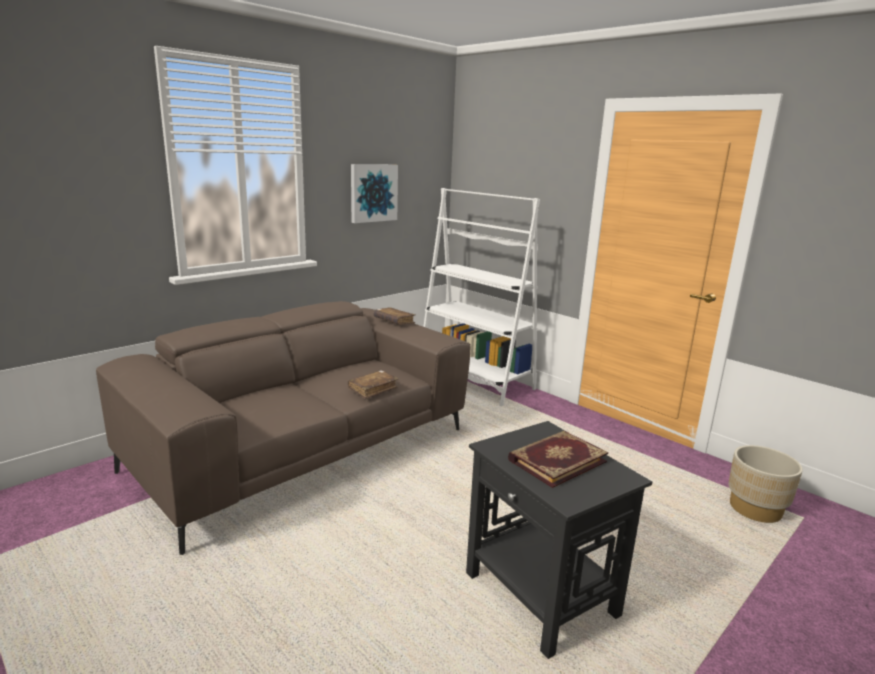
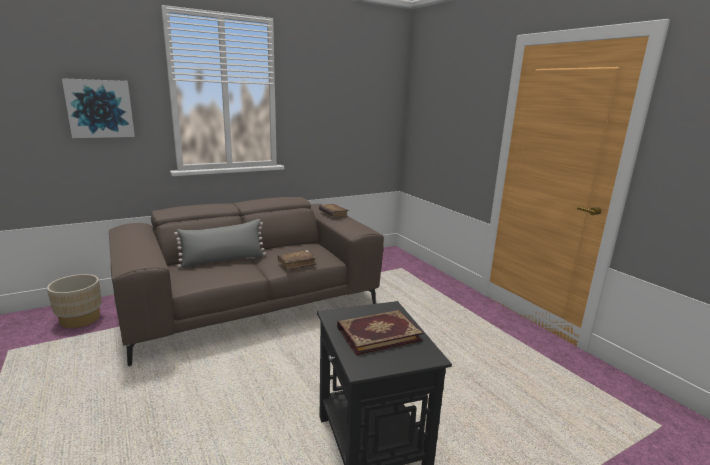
camera: 15 degrees right, 0 degrees up
(273, 395) = (223, 260): none -> grey pillow
(373, 193) = (334, 116): picture -> picture (100, 108)
(475, 380) = (409, 268): white bookcase -> none
(755, 508) = (613, 409): beige planter -> beige planter (80, 319)

